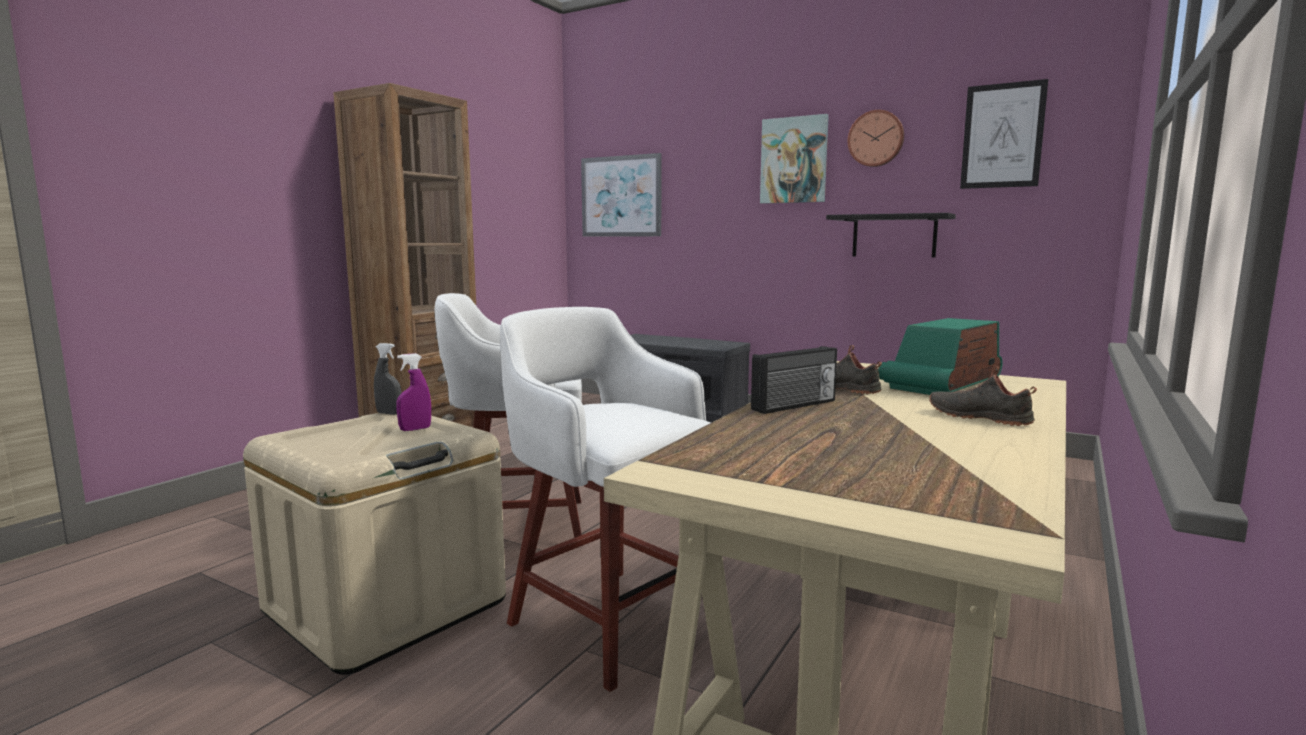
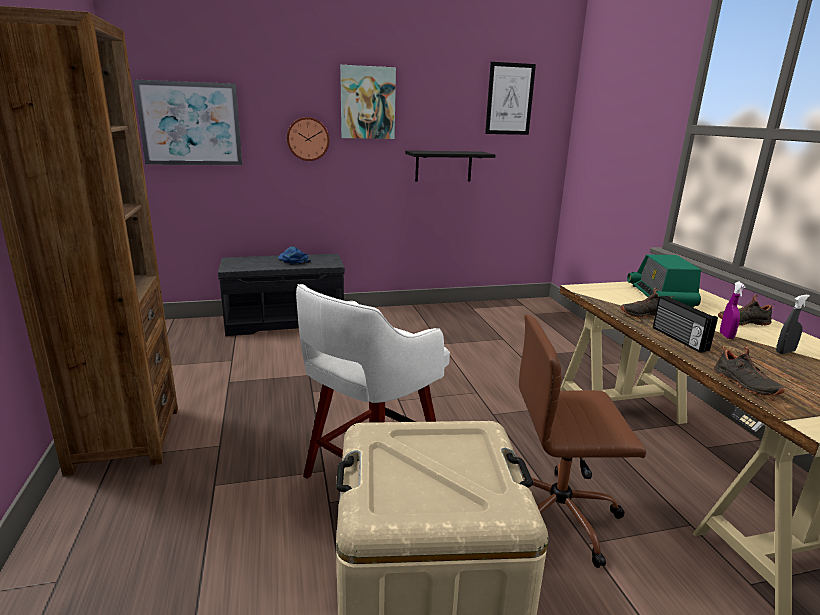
camera: 45 degrees left, 10 degrees up
(389, 413) = (372, 436): grey spray bottle -> grey spray bottle (785, 352)
(415, 429) = (442, 443): purple spray bottle -> purple spray bottle (726, 336)
(610, 620) = (560, 515): white stool -> brown office chair
(689, 341) = (293, 260): none -> blue cap
(715, 438) = (744, 384): none -> black shoe
(795, 405) = (678, 339): radio -> radio turned 150 degrees clockwise
(876, 139) = (430, 92): wall clock -> wall clock (308, 139)

